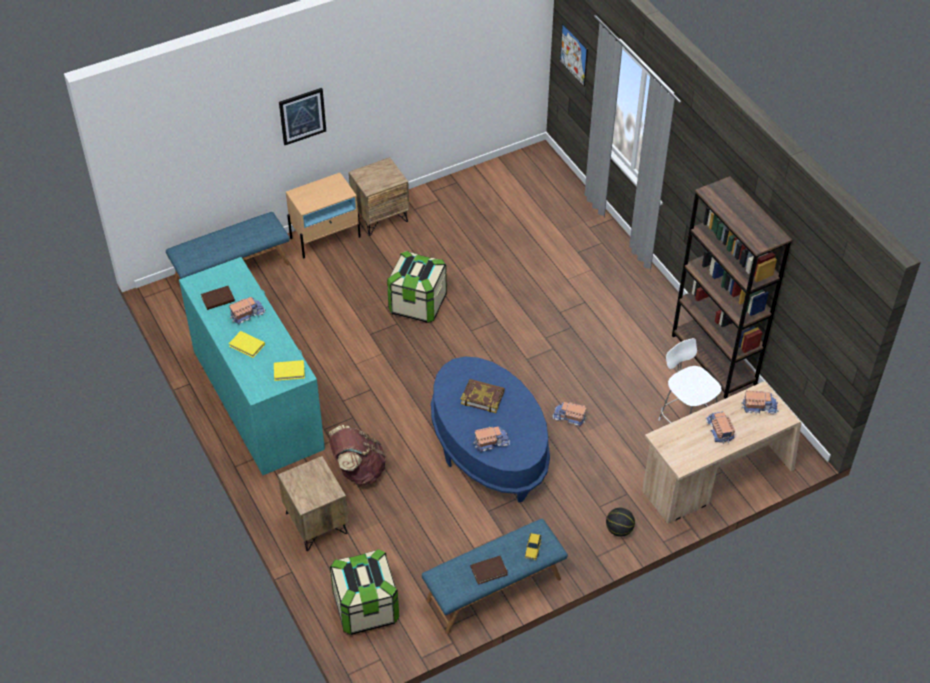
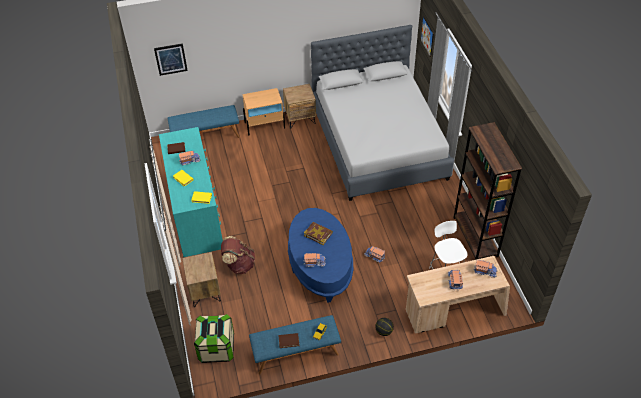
camera: 15 degrees right, 0 degrees up
(302, 116) = (254, 50): picture -> picture (170, 59)
(417, 304) = (305, 172): storage box -> none
(519, 236) = (378, 142): none -> grey bed

